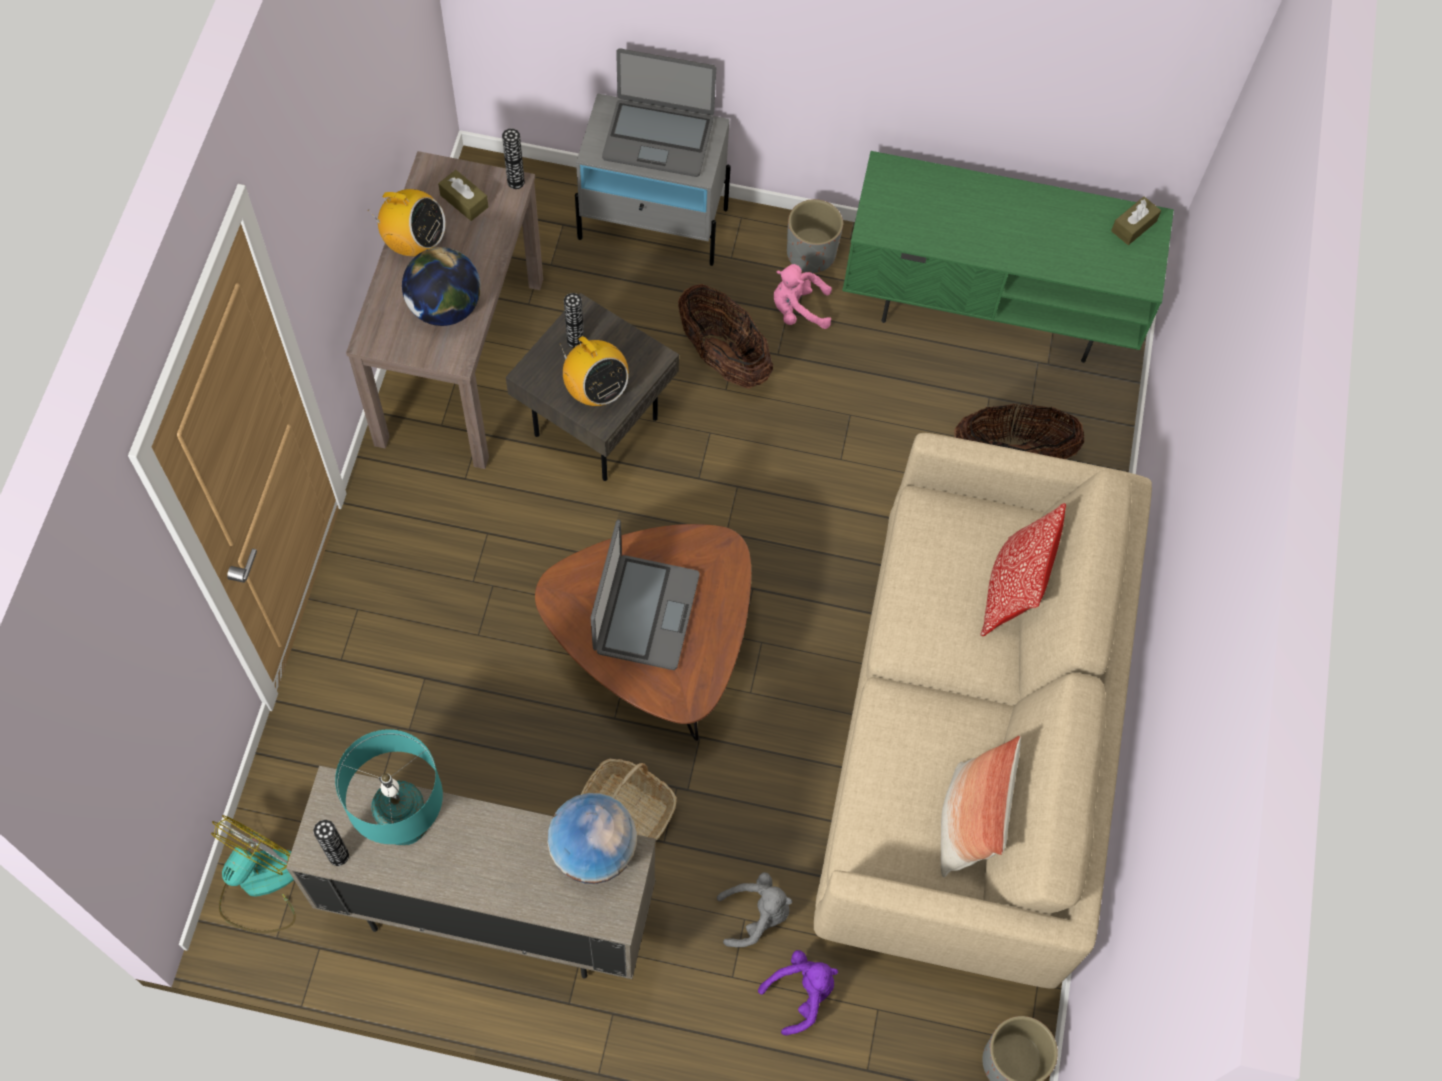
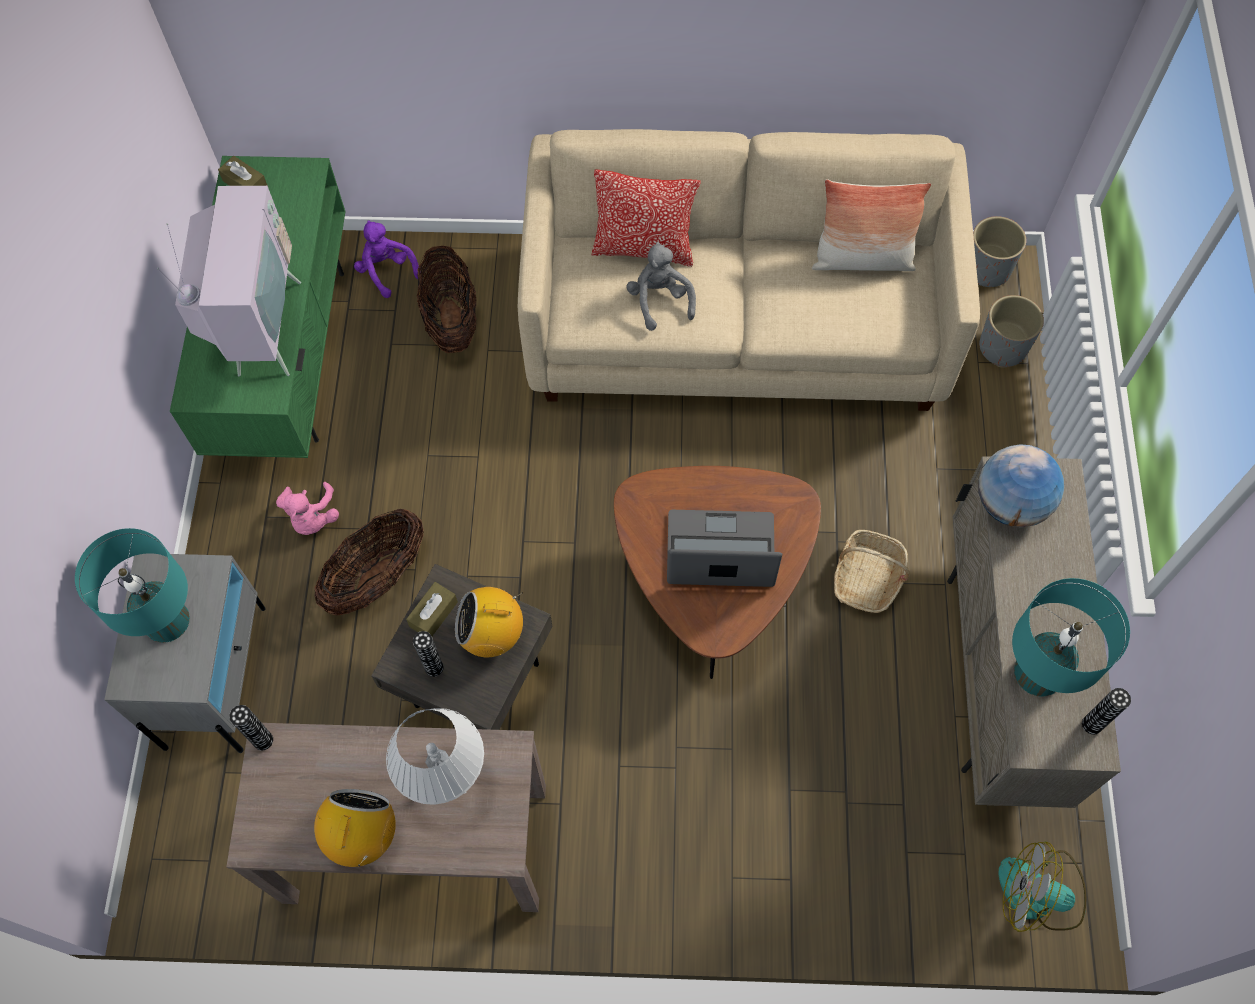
camera: 95 degrees left, 0 degrees up
(445, 308) = (447, 779): globe -> white table lamp
(464, 201) = (296, 793): brown tissue box -> brown tissue box (433, 614)
(596, 390) = (492, 635): radio -> radio turned 135 degrees counterclockwise
(658, 138) = (166, 620): laptop -> turquoise table lamp
(756, 915) = (930, 460): grey plush toy -> grey plush toy (660, 300)
(801, 993) = (984, 417): purple plush toy -> purple plush toy (387, 271)
(810, 254) = (243, 516): grey planter -> grey planter (1003, 347)
(953, 225) = (259, 327): none -> television

